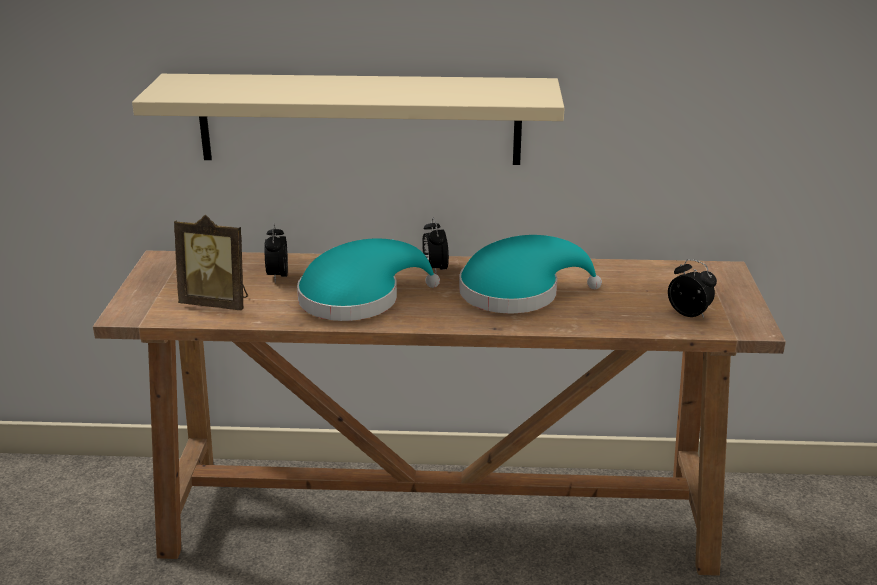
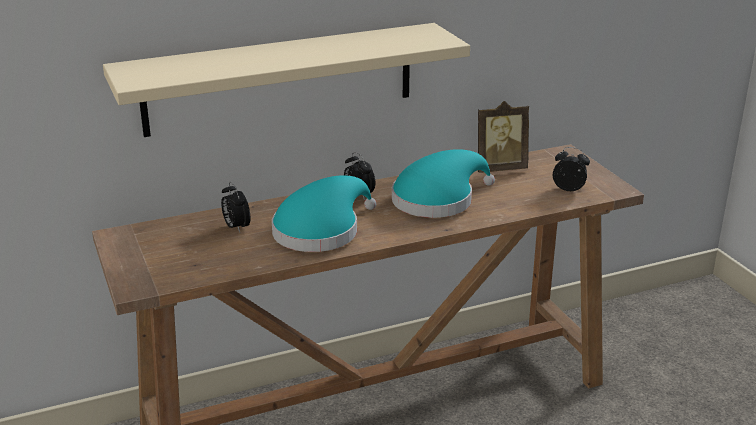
camera: 25 degrees left, 0 degrees up
(217, 303) = (207, 260): picture frame -> picture frame (499, 168)

